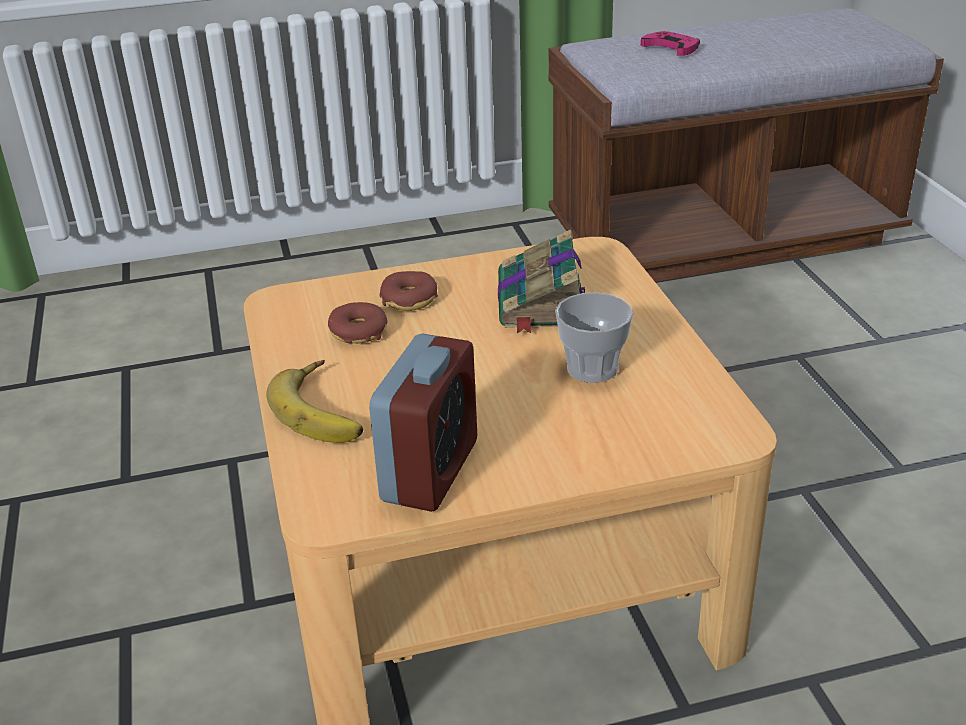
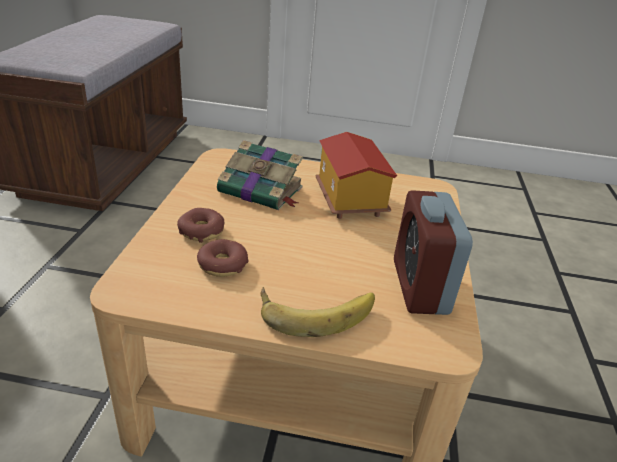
camera: 70 degrees left, 0 degrees up
(430, 471) = (419, 286): alarm clock -> alarm clock turned 135 degrees counterclockwise
(592, 368) = (348, 200): cup -> toy house
(671, 48) = (63, 47): pink game controller -> none

